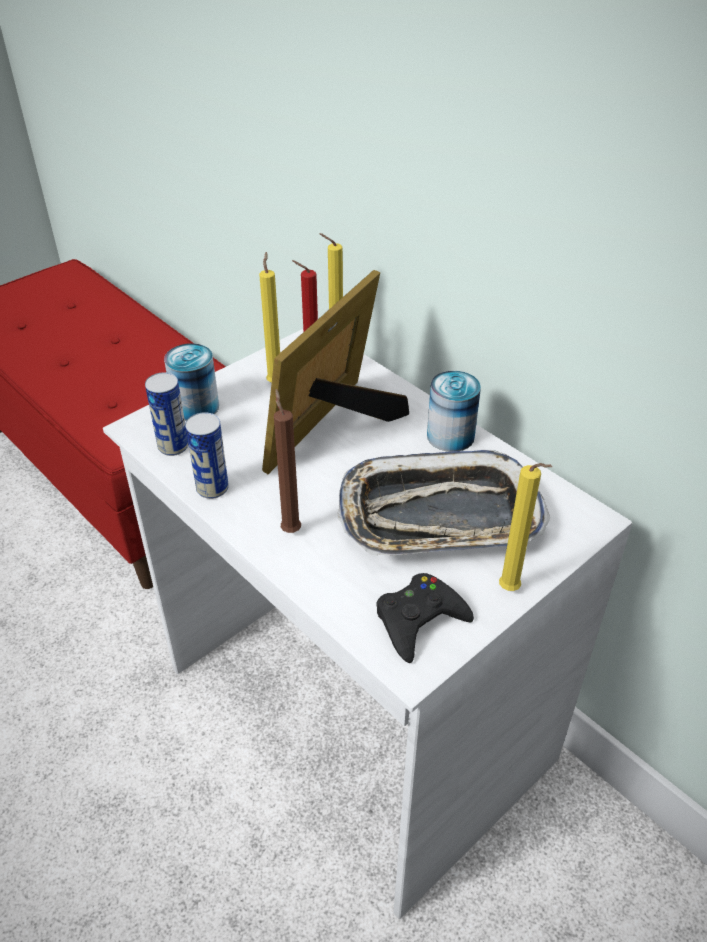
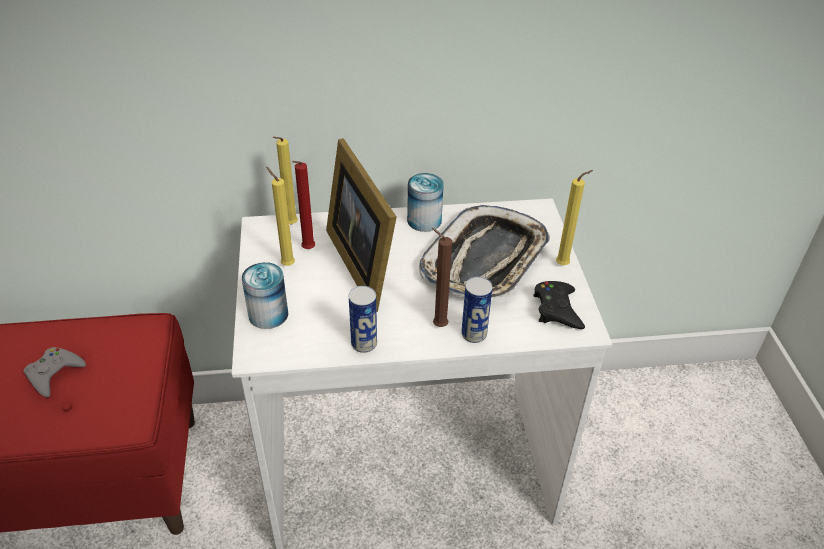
camera: 55 degrees left, 0 degrees up
(135, 376) = (54, 374): none -> grey game controller
(173, 446) = (299, 344): can -> can (474, 334)

